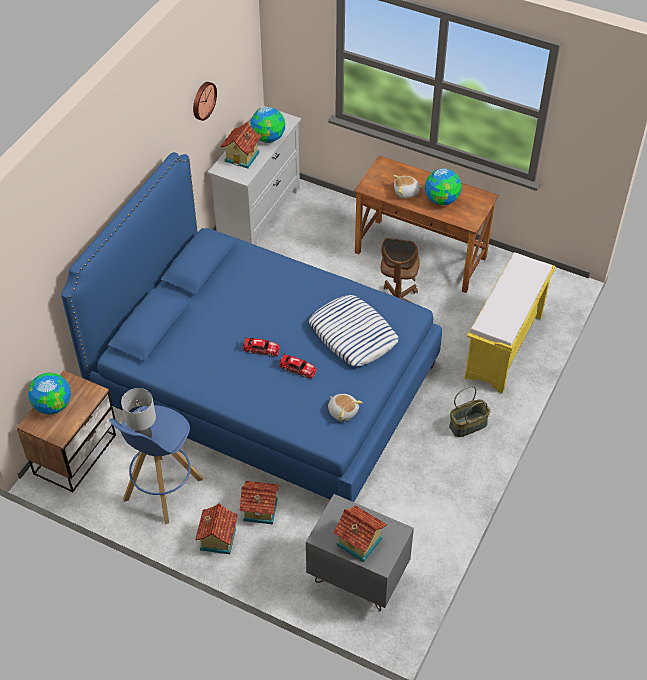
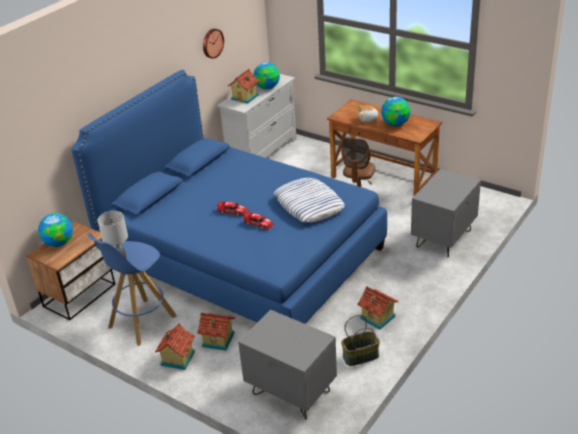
camera: 10 degrees right, 15 degrees down
(343, 411) = (289, 252): plush toy -> none
(358, 543) = (284, 345): toy house -> toy house (377, 318)
(468, 424) = (406, 289): basket -> basket (360, 356)
(504, 348) = (443, 239): yellow bench -> grey nightstand

